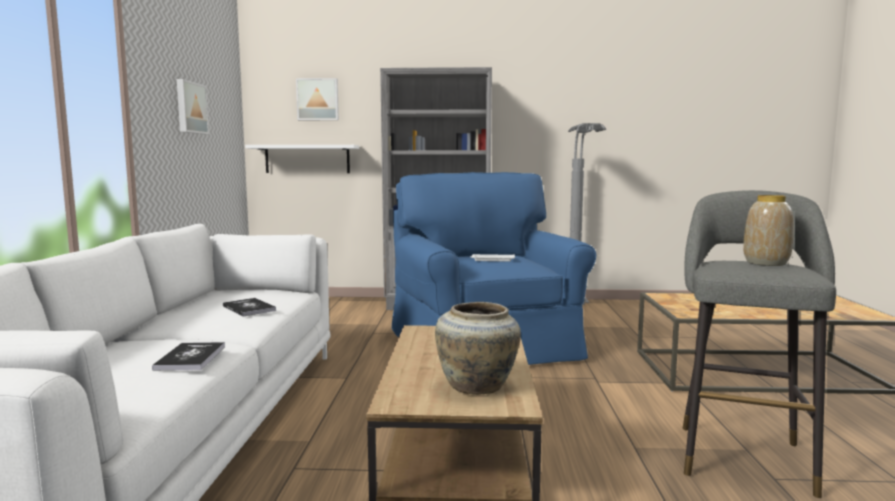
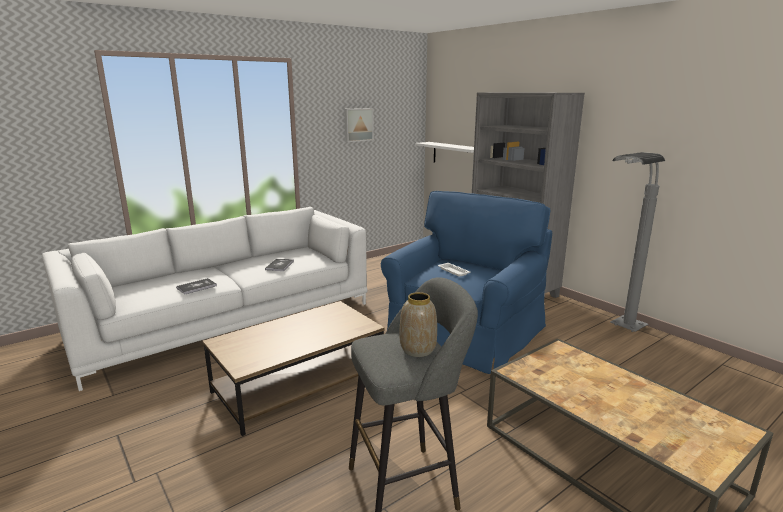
camera: 50 degrees right, 10 degrees up
(318, 99) = (464, 110): picture -> none
(478, 387) = (260, 351): beige vase -> none

